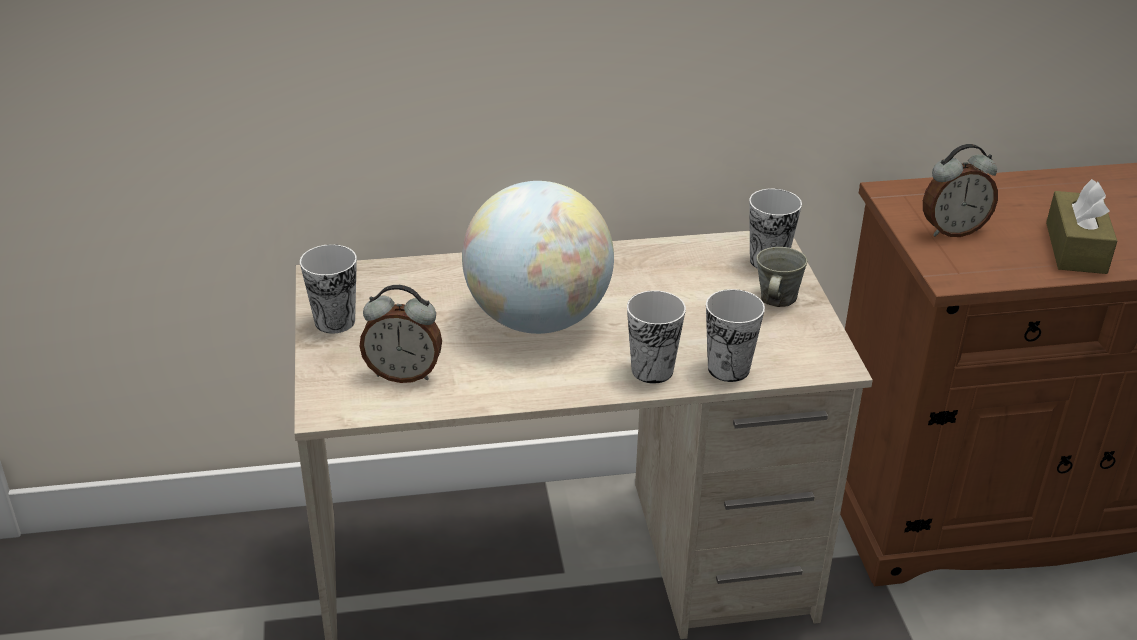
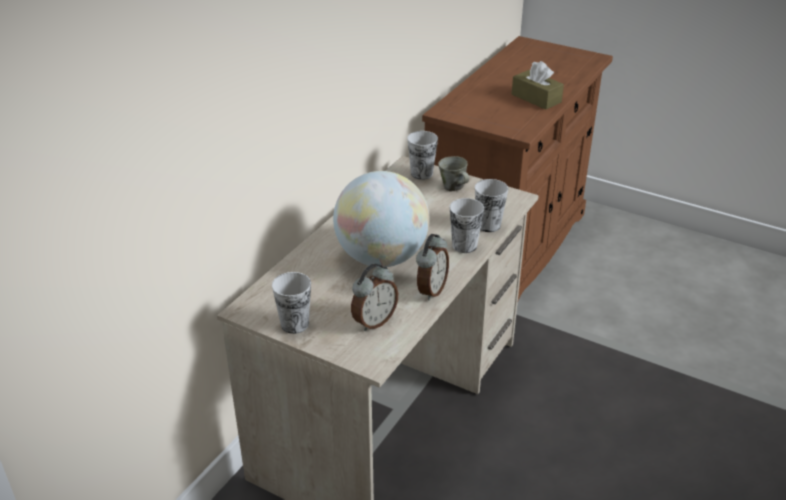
camera: 50 degrees left, 0 degrees up
(952, 230) = (488, 115): alarm clock -> alarm clock (431, 290)

